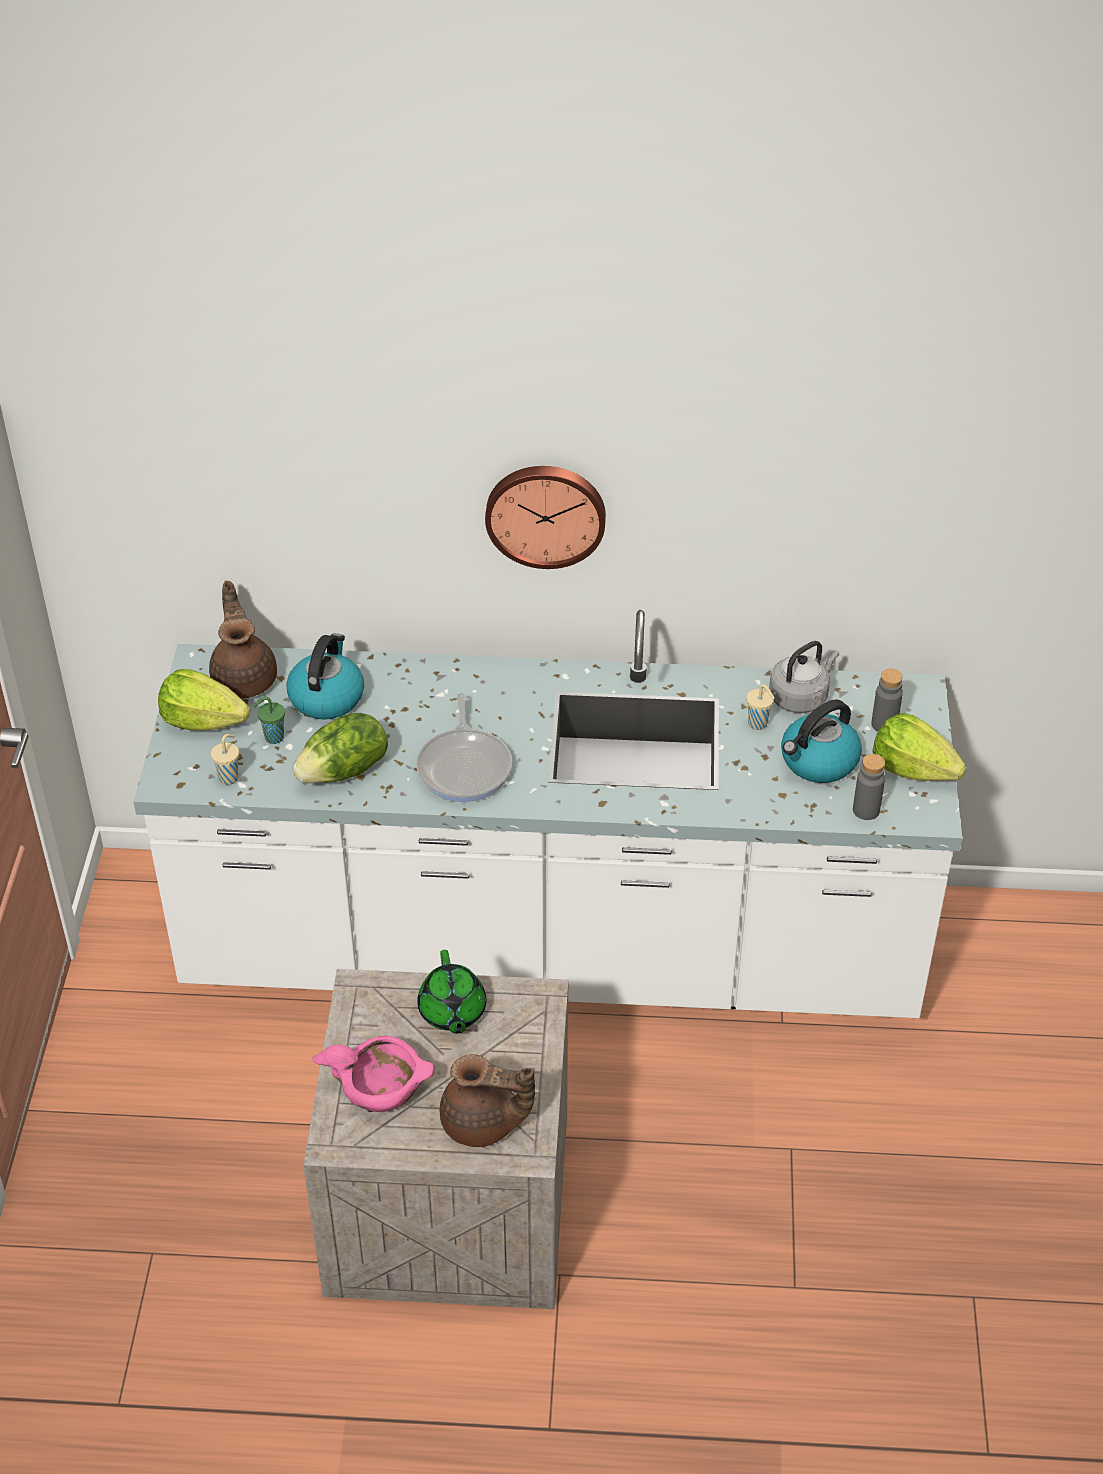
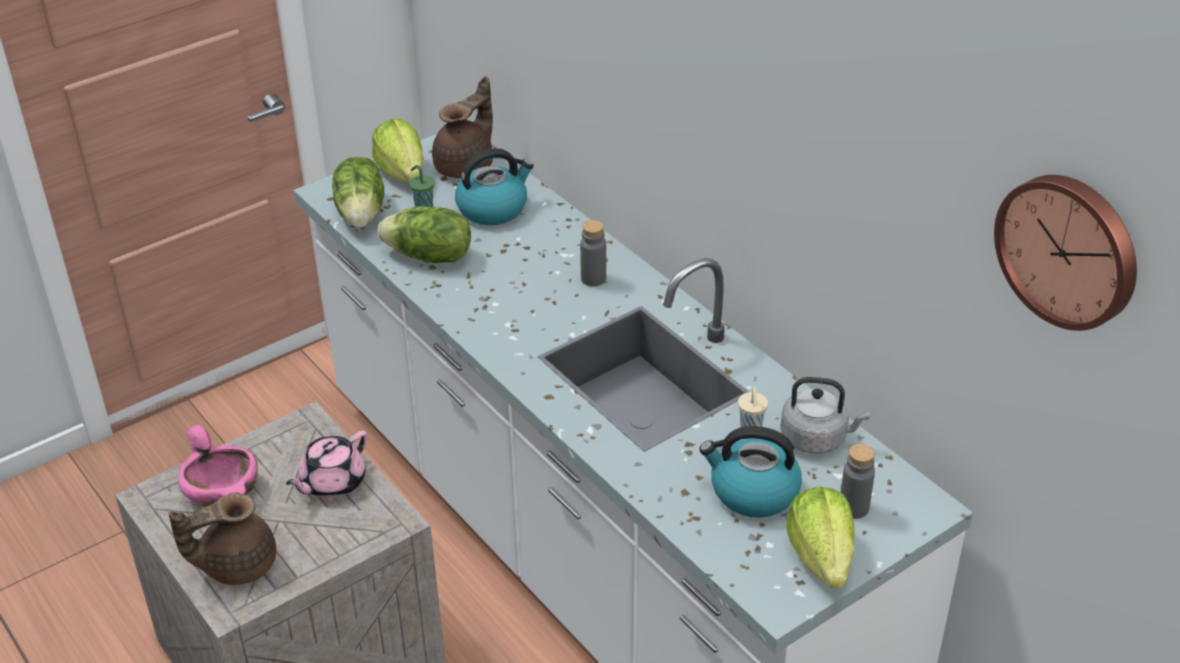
camera: 50 degrees right, 5 degrees down
(229, 777) = (362, 213): beige cup -> lettuce
(452, 1012) = (332, 482): green teapot -> pink teapot
(465, 766) = (503, 307): frying pan -> none
(483, 1124) = (236, 564): brown teapot -> brown teapot turned 90 degrees clockwise
(545, 513) = (685, 126): wall clock -> wall clock (1069, 249)
(866, 810) = (731, 554): grey bottle -> grey bottle (593, 278)

